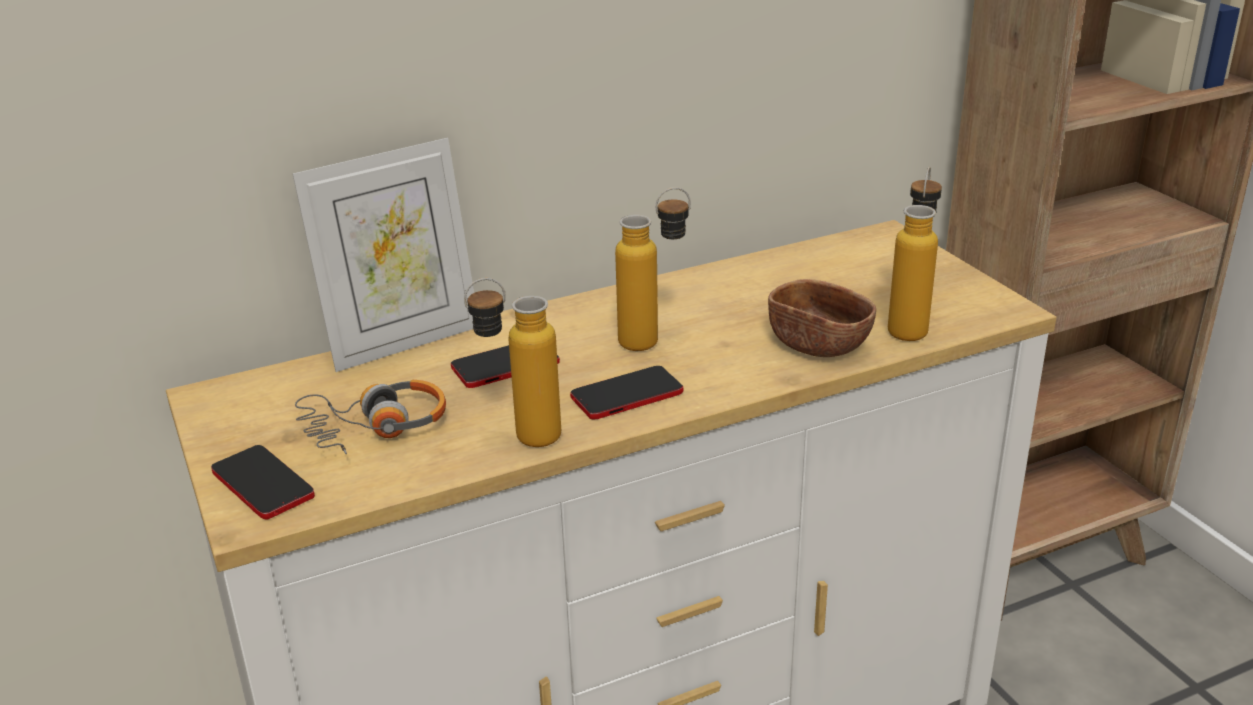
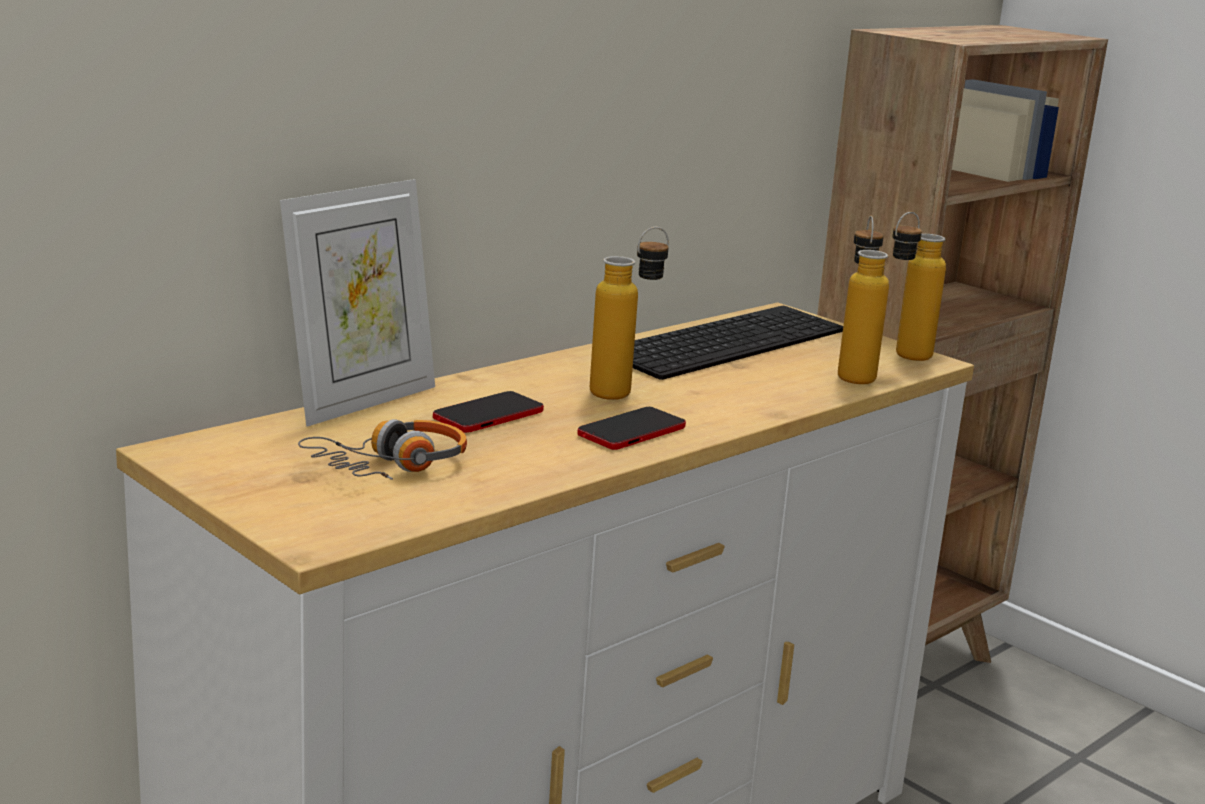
camera: 20 degrees left, 10 degrees down
(262, 484) = (305, 515): phone -> none
(520, 440) = (553, 468): bottle -> bottle (902, 358)
(801, 273) = (724, 340): none -> keyboard
(818, 344) = (783, 389): brown bowl -> none

